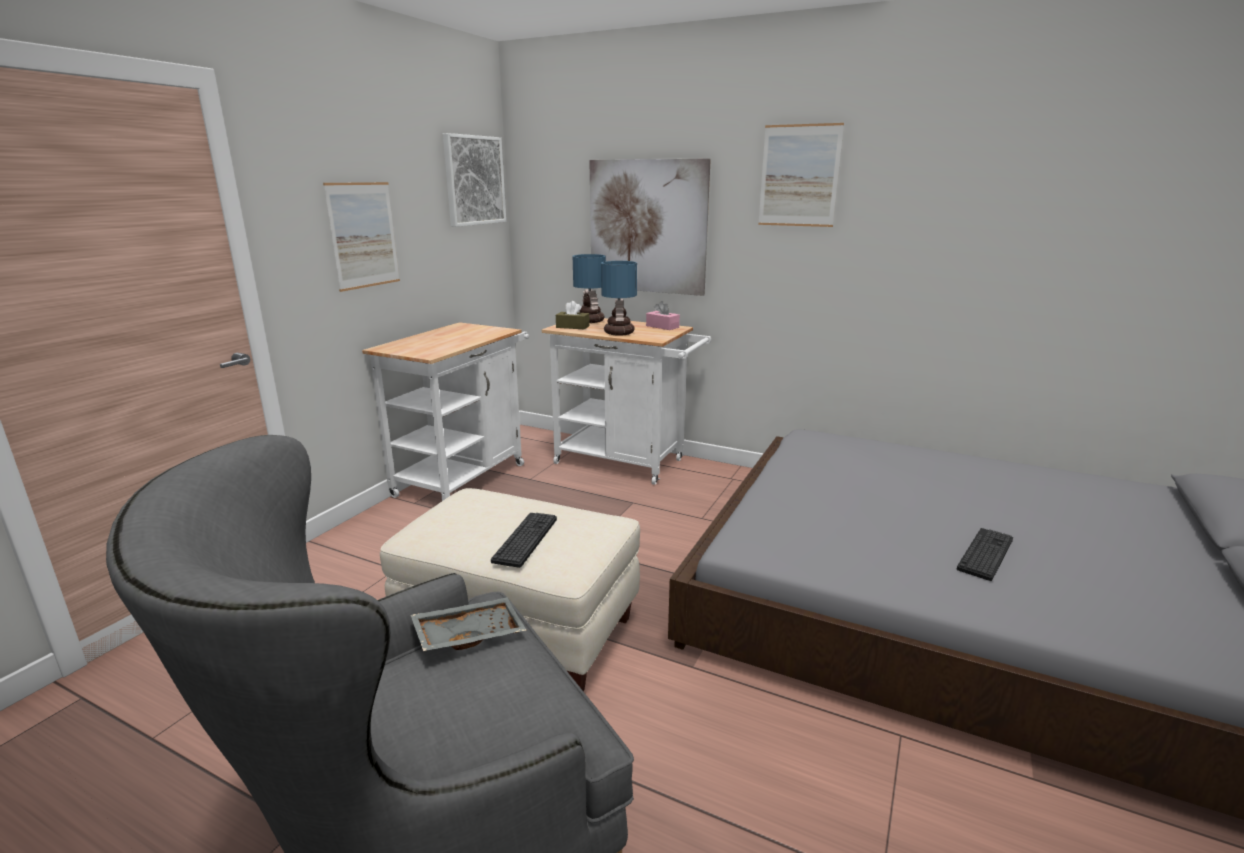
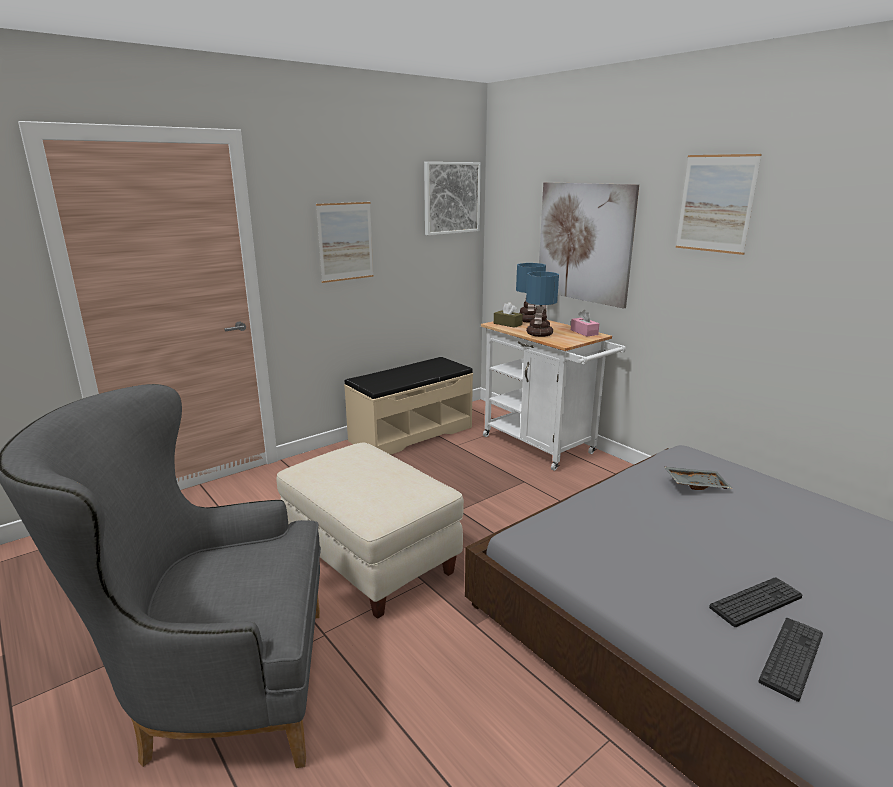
camera: 25 degrees right, 0 degrees up
(465, 476) = (410, 433): white cart -> beige bench
(469, 634) = (267, 543): grey tray -> grey tray (695, 484)
(525, 539) = (364, 489): keyboard -> keyboard (791, 657)

